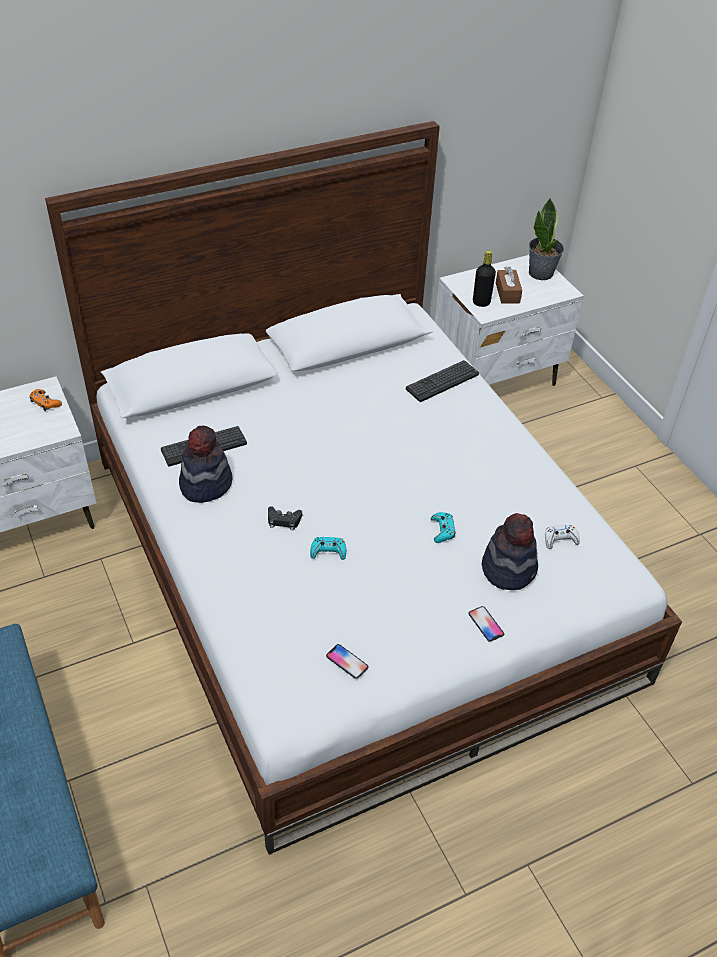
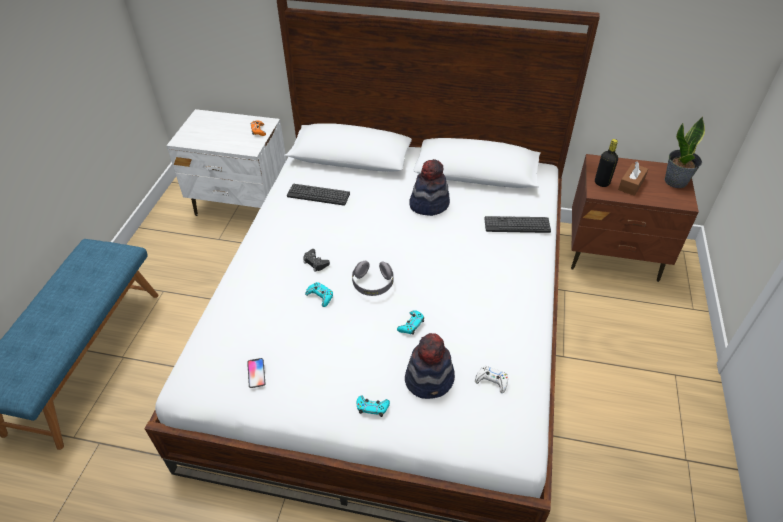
camera: 40 degrees right, 0 degrees up
(205, 484) = (296, 217): hat -> hat (429, 204)
(367, 511) = (373, 284): none -> grey headphones
(485, 624) = (372, 407): phone -> turquoise game controller
(496, 377) = (614, 254): white nightstand -> brown nightstand

